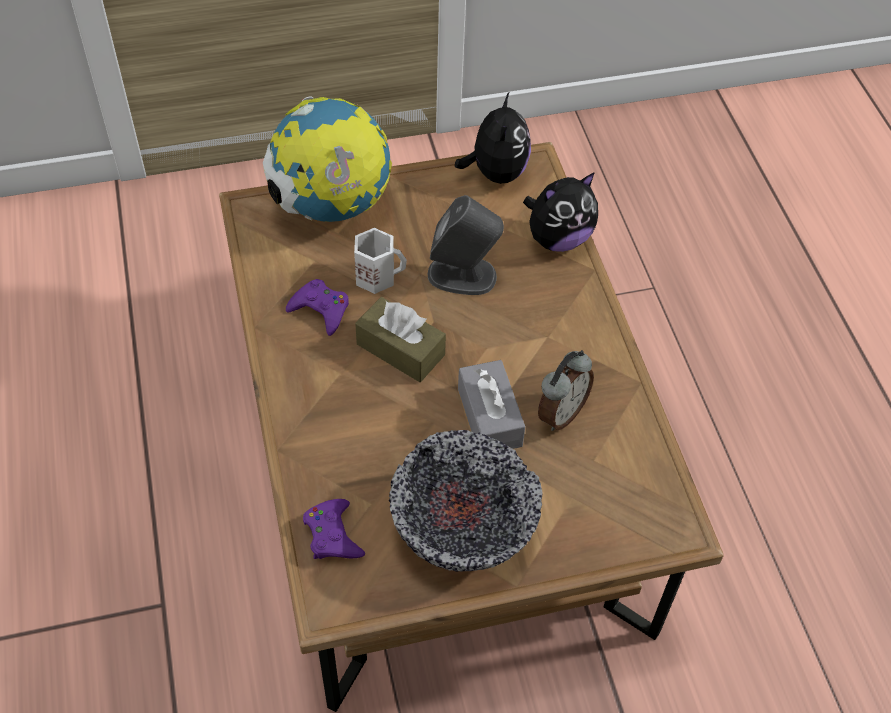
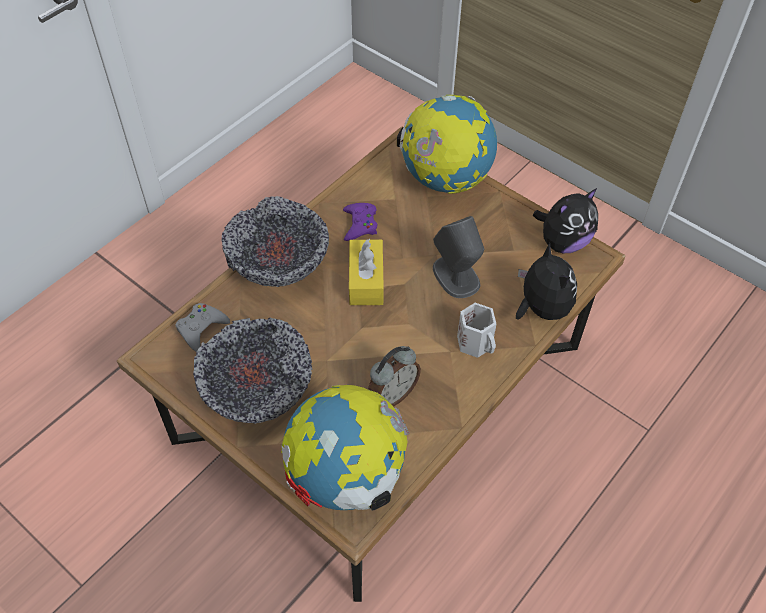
camera: 55 degrees right, 0 degrees up
(310, 412) = (279, 265): none -> bowl
(332, 535) = (201, 329): purple game controller -> grey game controller
(377, 276) = (412, 234): white mug -> white mug (476, 342)
(400, 349) = (366, 280): brown tissue box -> yellow tissue box
(489, 417) = (354, 357): grey tissue box -> none
(558, 238) = (541, 309): plush toy -> plush toy turned 135 degrees counterclockwise
(560, 413) = (392, 394): alarm clock -> alarm clock turned 45 degrees counterclockwise
(626, 508) = (346, 477): none -> globe

